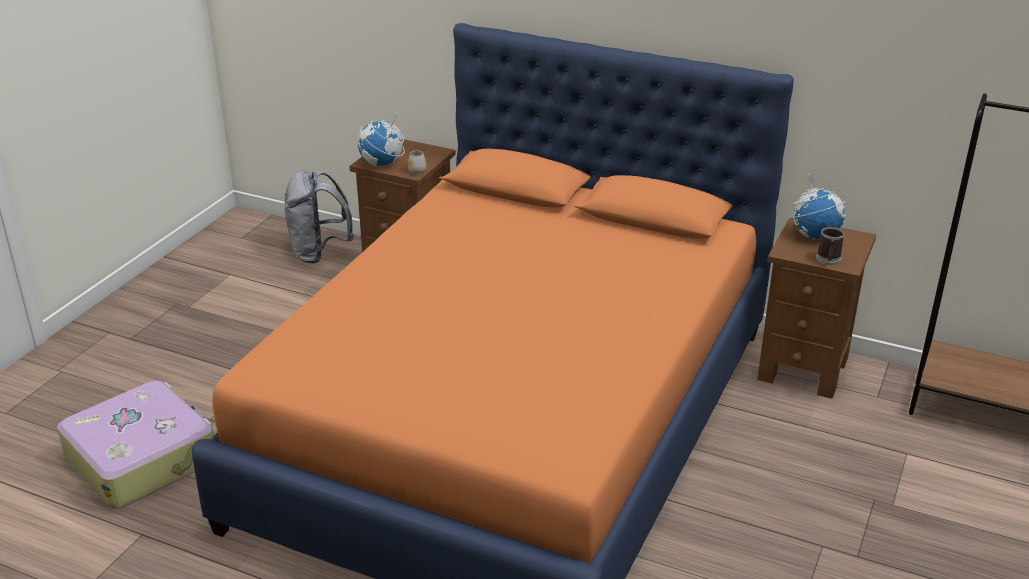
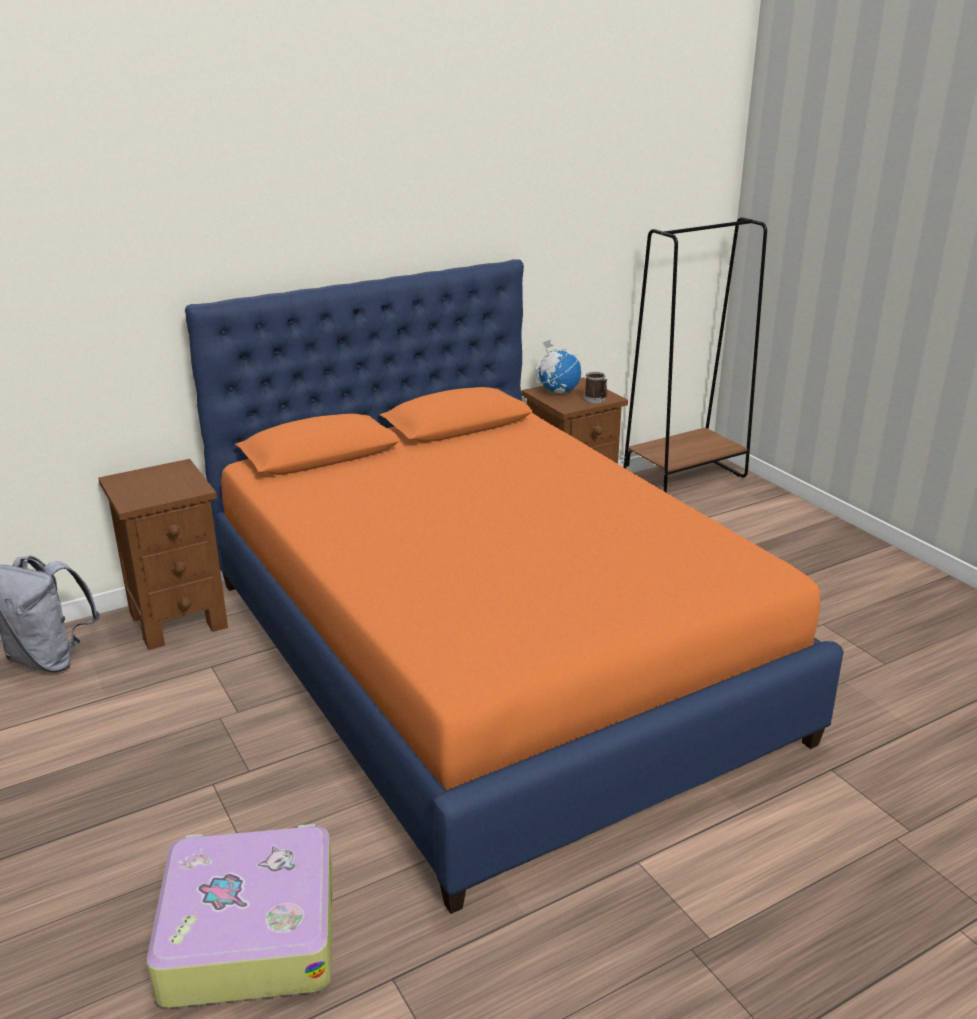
camera: 55 degrees left, 5 degrees down
(382, 163) = (149, 497): globe -> none
(416, 169) = (193, 486): white mug -> none

